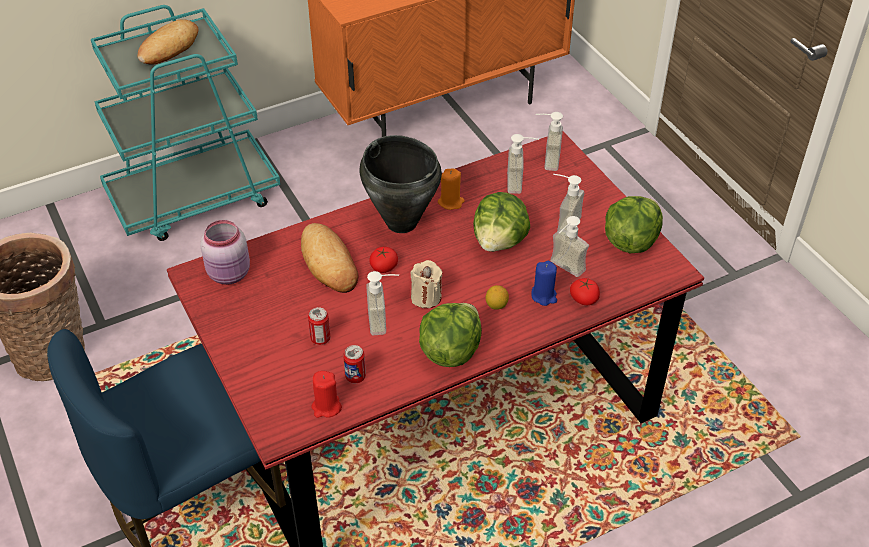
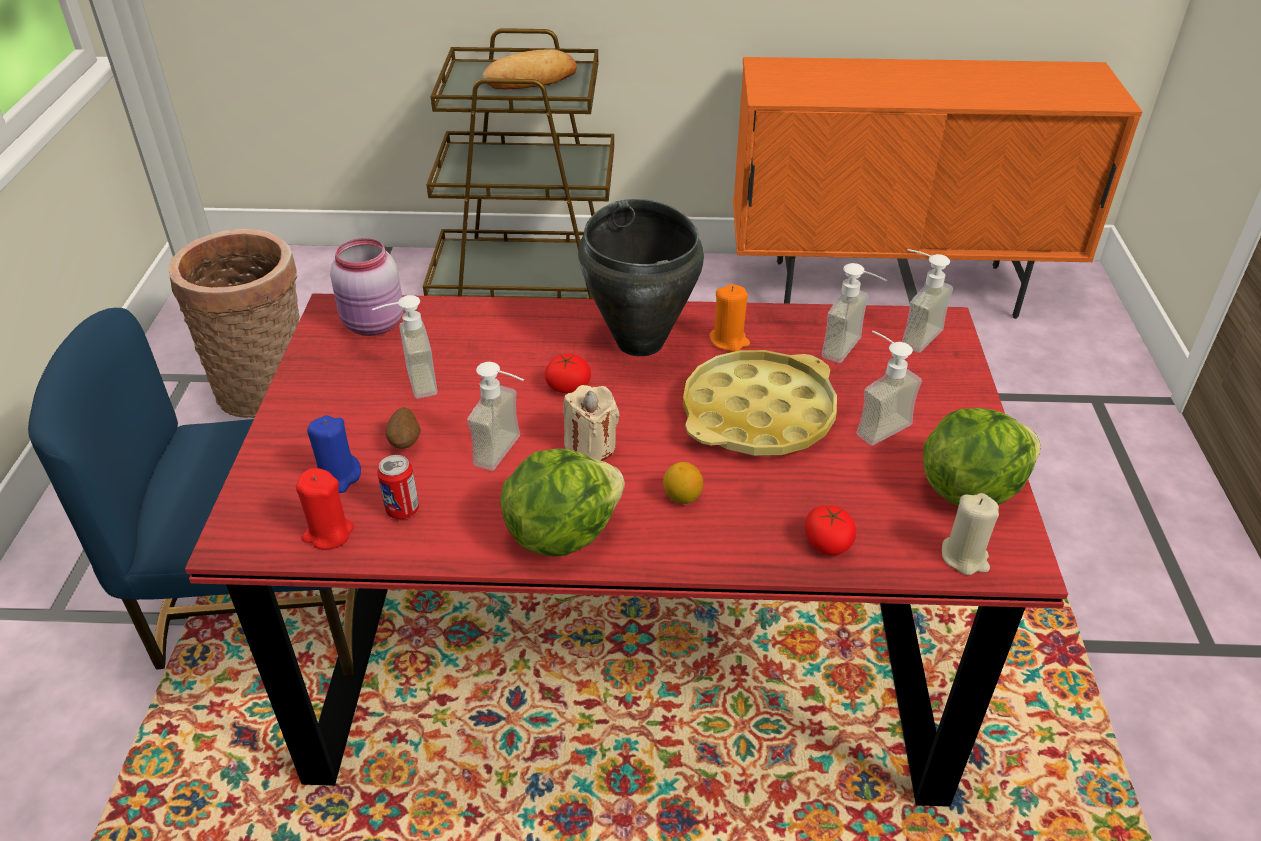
camera: 30 degrees right, 5 degrees down
(194, 197) = (534, 289): turquoise cart -> brown cart
(320, 338) = (405, 442): can -> potato
(329, 262) = (504, 355): bread -> none
(500, 241) = (758, 414): lettuce -> yellow tray
(544, 296) = (766, 513): blue candle -> blue candle (338, 477)
(563, 270) = (826, 488): soap dispenser -> soap dispenser (410, 383)
(650, 278) = (965, 557): none -> beige candle

